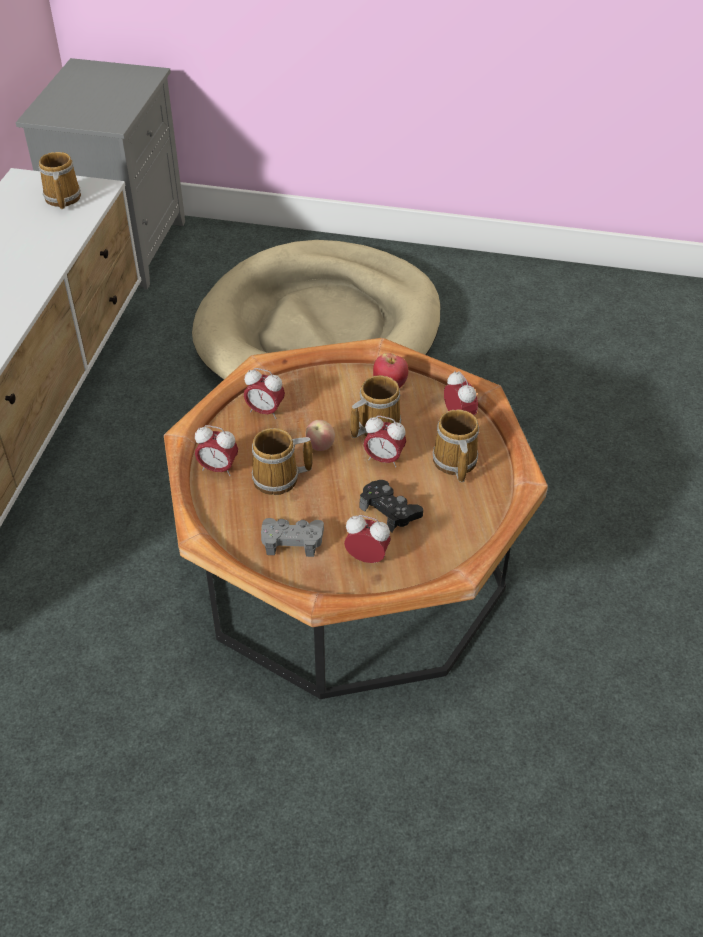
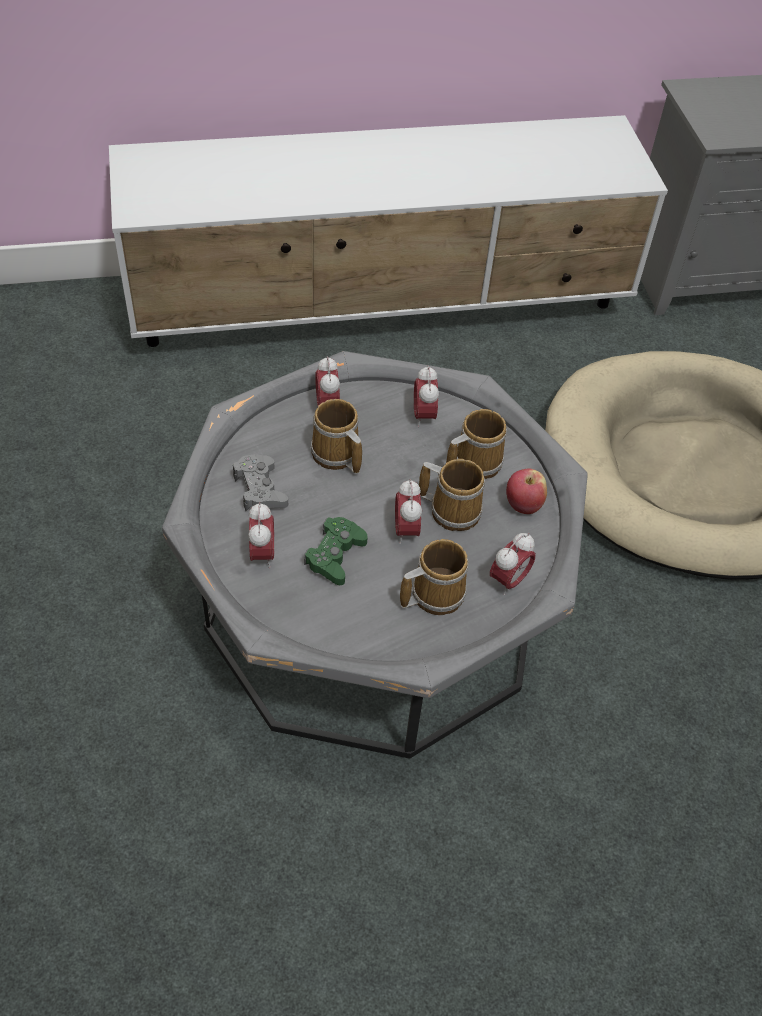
camera: 65 degrees right, 5 degrees up
(61, 199) = (603, 161): mug -> mug (474, 462)
(320, 446) = (397, 473): apple -> none
(351, 567) = (373, 605): brown coffee table -> grey coffee table
(390, 510) = (335, 555): black game controller -> green game controller

